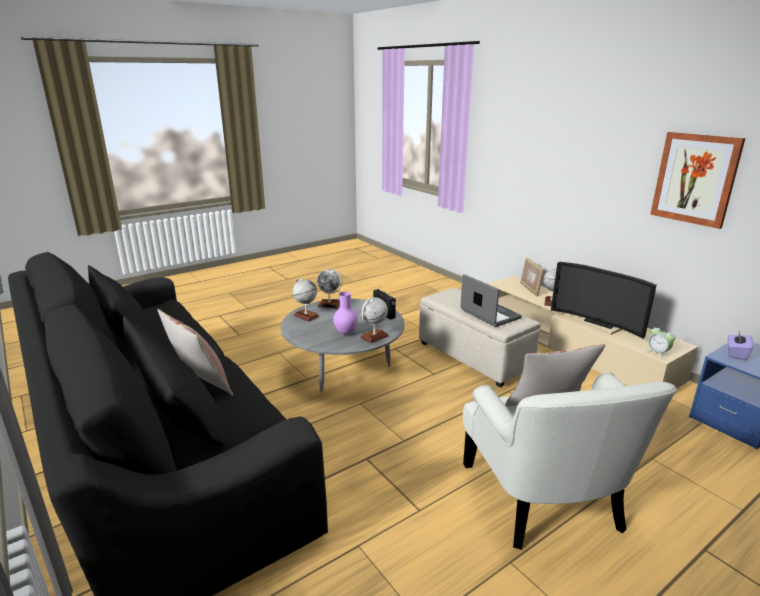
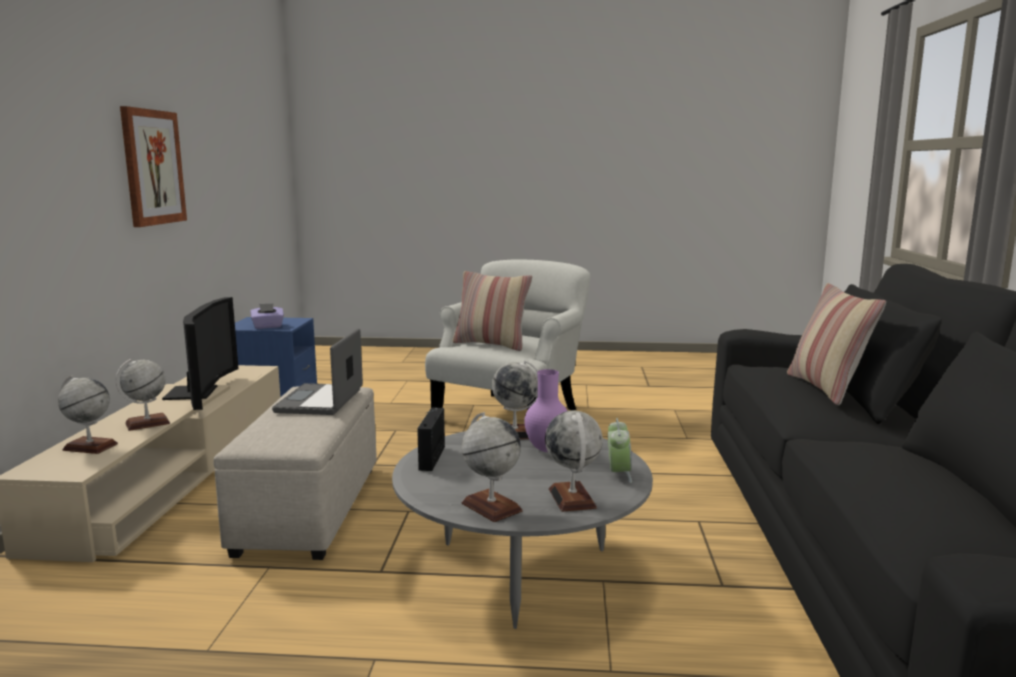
camera: 140 degrees left, 10 degrees down
(530, 289) = (90, 447): picture frame -> globe
(657, 353) = (255, 370): alarm clock -> alarm clock (618, 474)

